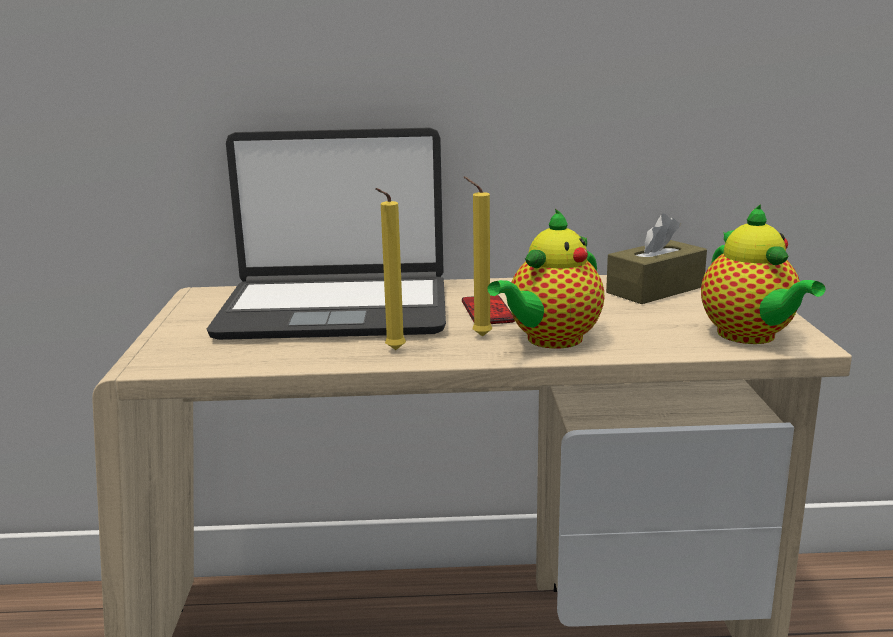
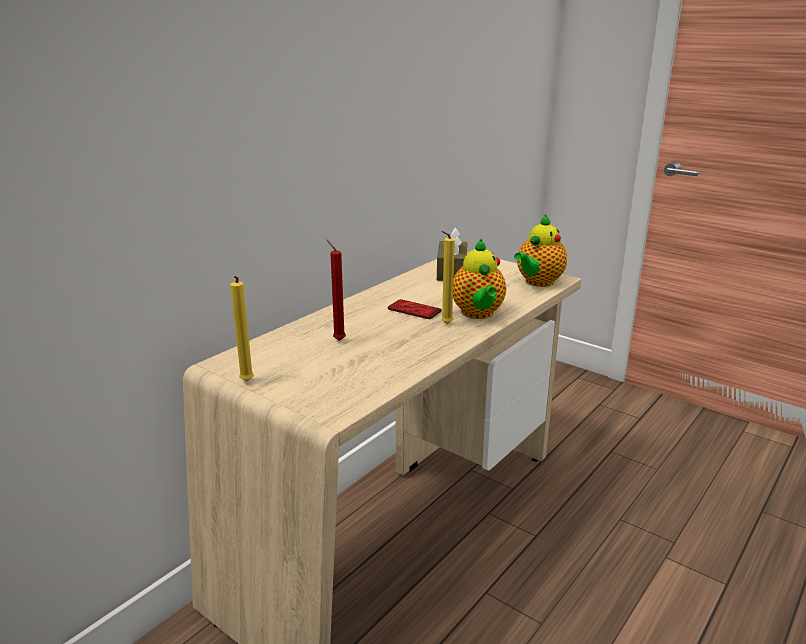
camera: 50 degrees left, 5 degrees up
(335, 310) = (337, 340): laptop -> red candle
(392, 351) = (431, 348): yellow candle -> yellow candle (246, 382)
(750, 337) = (538, 282): teapot -> teapot turned 105 degrees clockwise

